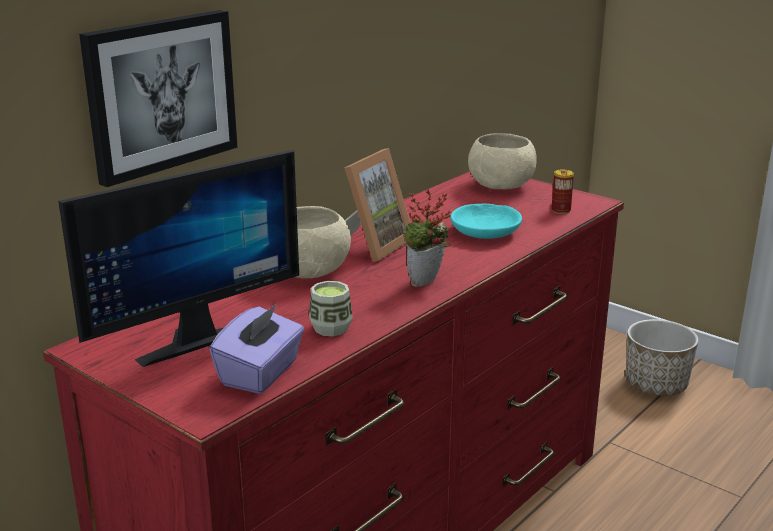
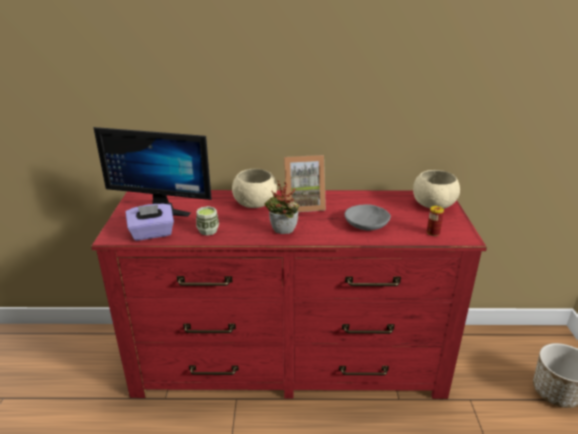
camera: 50 degrees right, 5 degrees up
(161, 94) = (198, 94): picture -> none
(486, 231) = (367, 223): turquoise bowl -> grey bowl

